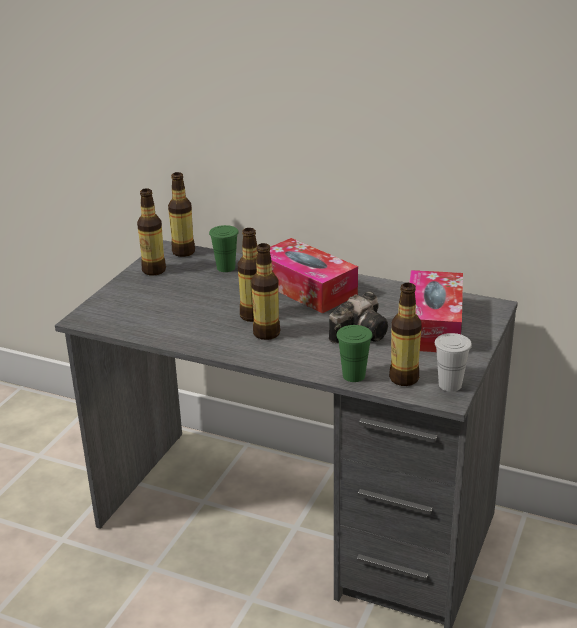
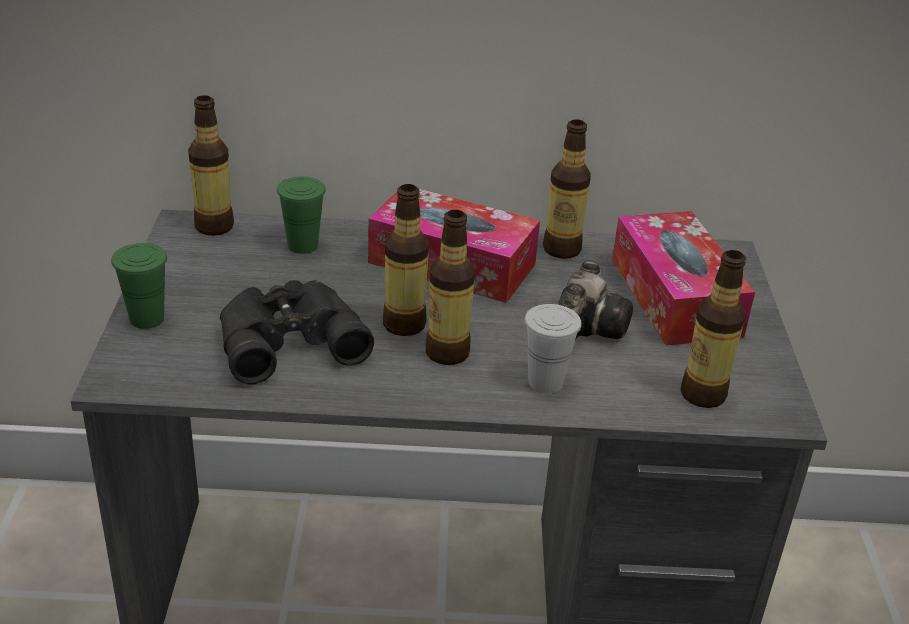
camera: 25 degrees left, 5 degrees up
(154, 270) = (186, 267): bottle -> bottle (562, 249)
(183, 313) = (287, 338): none -> black binoculars
(353, 376) = (630, 404): green cup -> green cup (147, 319)
(450, 385) = (771, 393): white cup -> white cup (545, 382)

